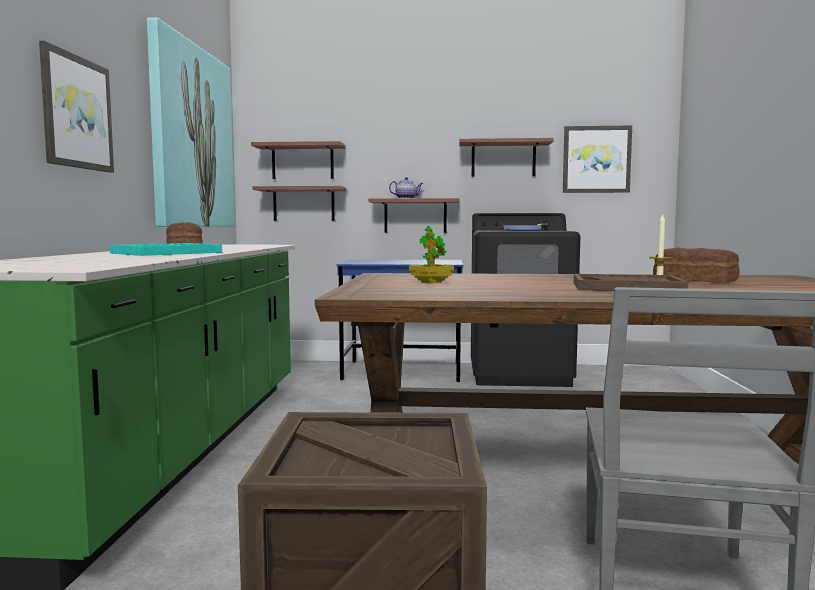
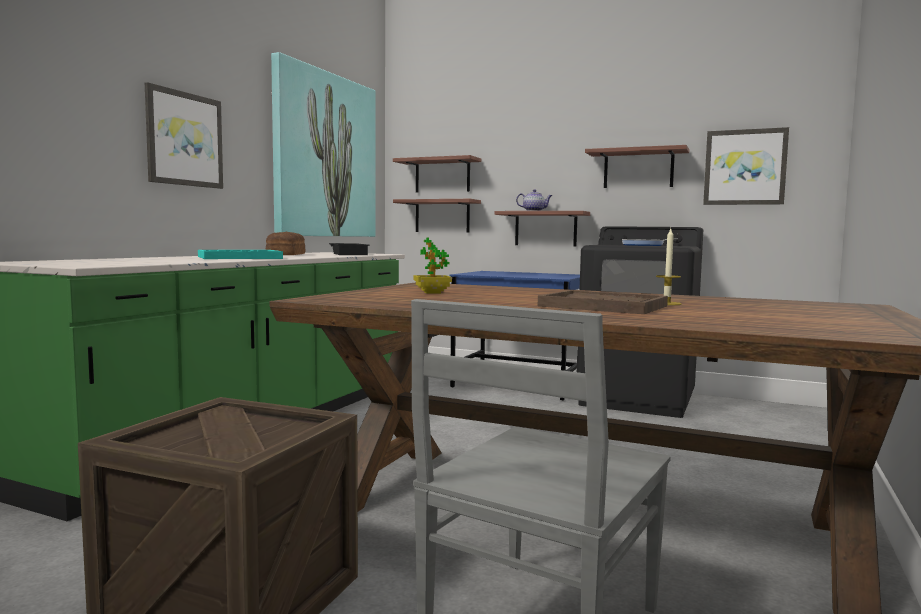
camera: 20 degrees right, 0 degrees up
(241, 245) = (349, 254): none -> black tray
(695, 280) = (722, 303): bread -> none

